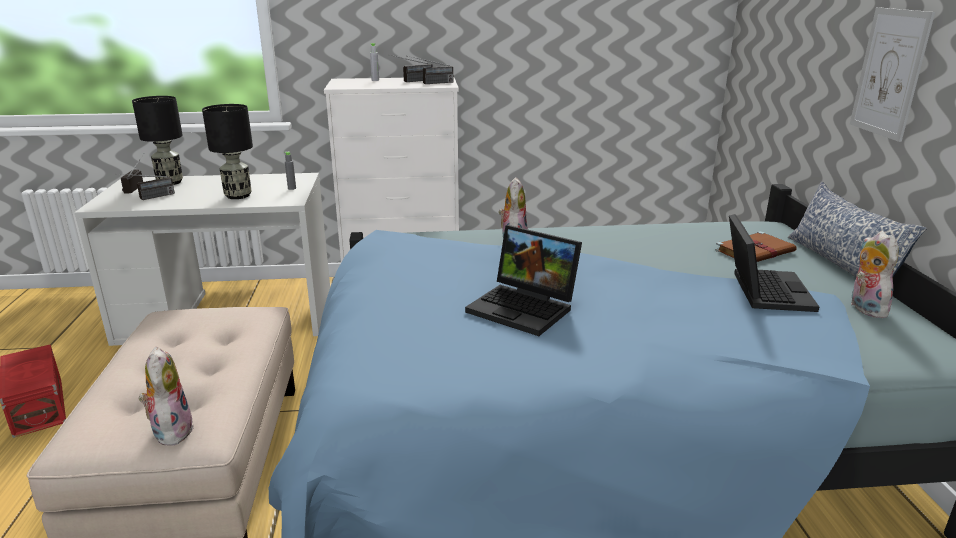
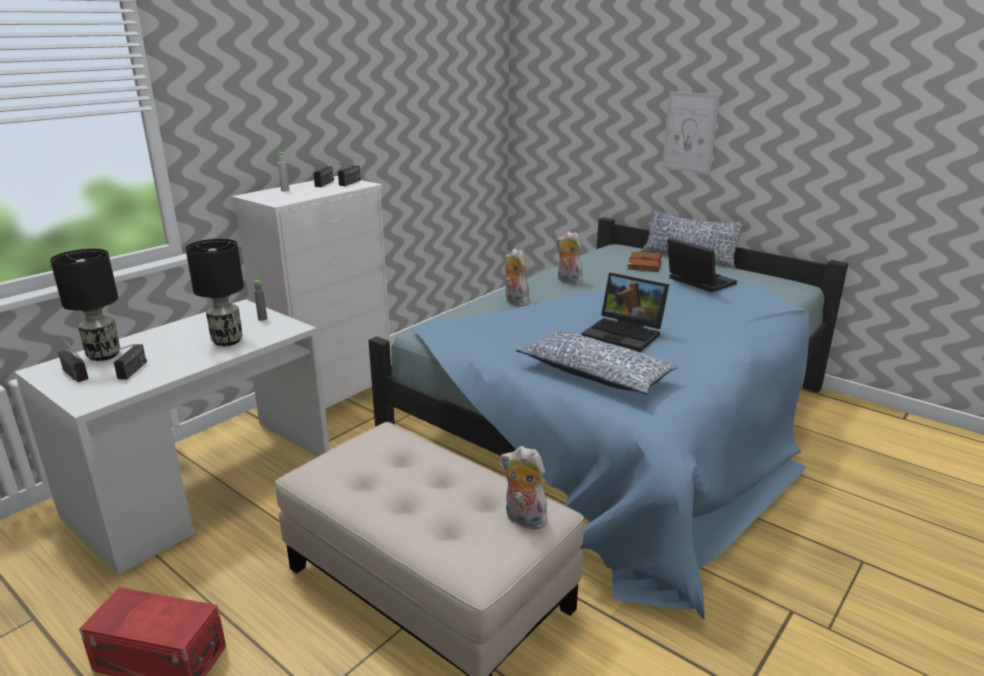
camera: 45 degrees left, 0 degrees up
(400, 329) = (595, 374): none -> pillow
(525, 308) = (625, 334): laptop -> laptop turned 45 degrees clockwise
(864, 308) = (739, 276): plush toy -> plush toy (567, 281)

